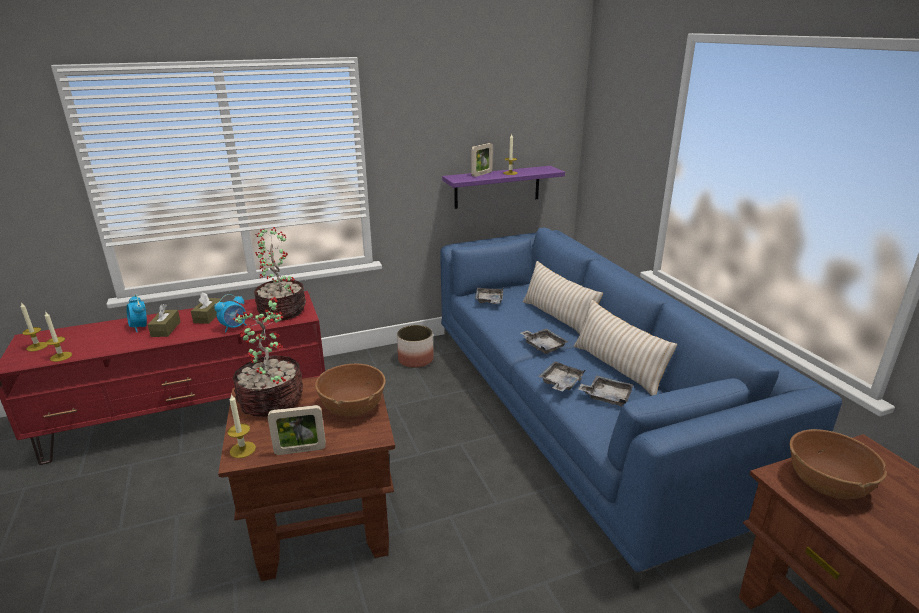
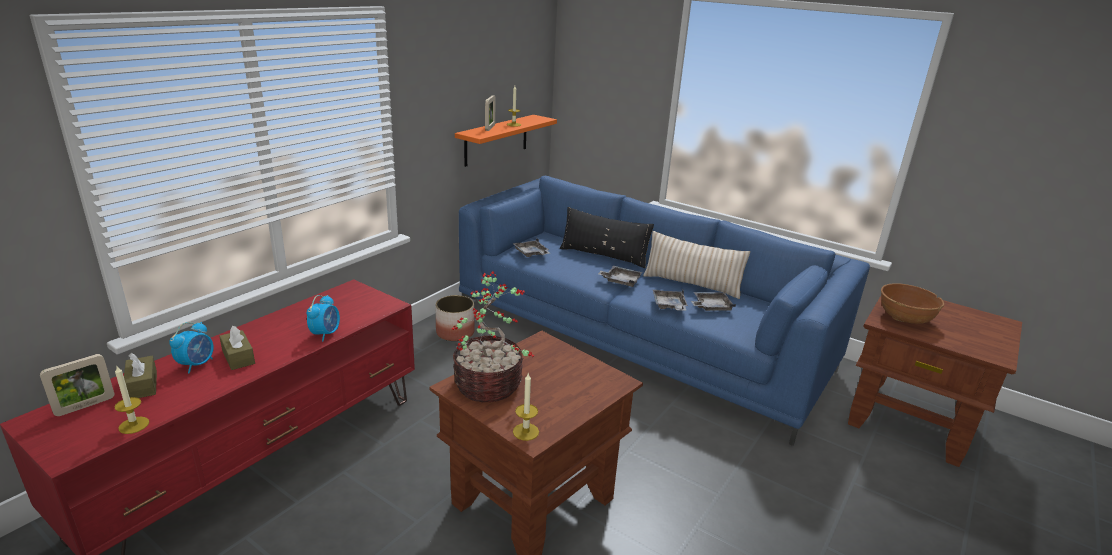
camera: 35 degrees left, 0 degrees up
(37, 346) = (71, 426): candle -> none
(140, 327) = (197, 364): alarm clock -> alarm clock turned 90 degrees counterclockwise
(208, 316) = (273, 331): brown tissue box -> brown tissue box (142, 385)
(281, 311) = (356, 305): potted plant -> none
(300, 450) = (576, 413): picture frame -> picture frame (85, 406)
(353, 407) = (569, 366): brown bowl -> none
(497, 187) = (496, 140): purple shelf -> orange shelf
(558, 317) = (603, 256): beige pillow -> black pillow

